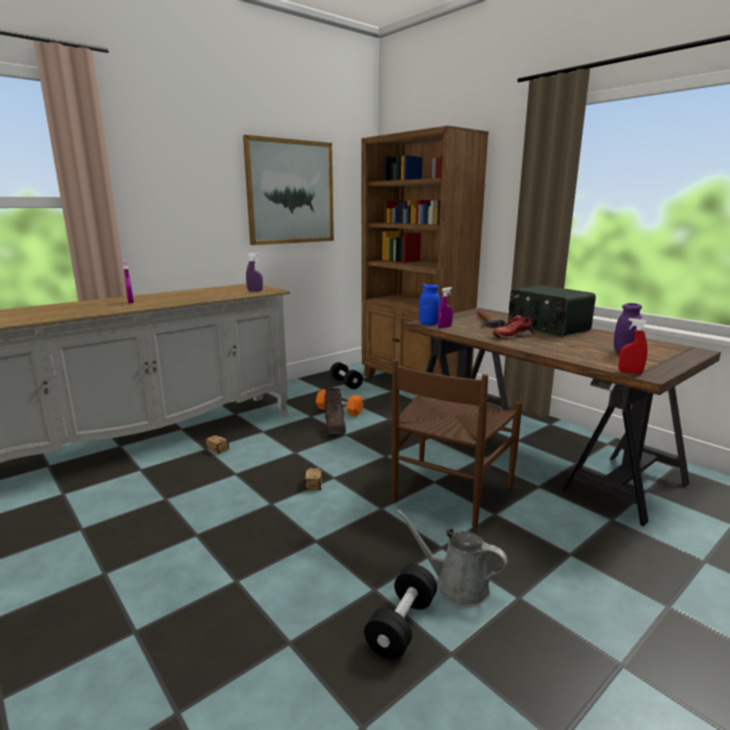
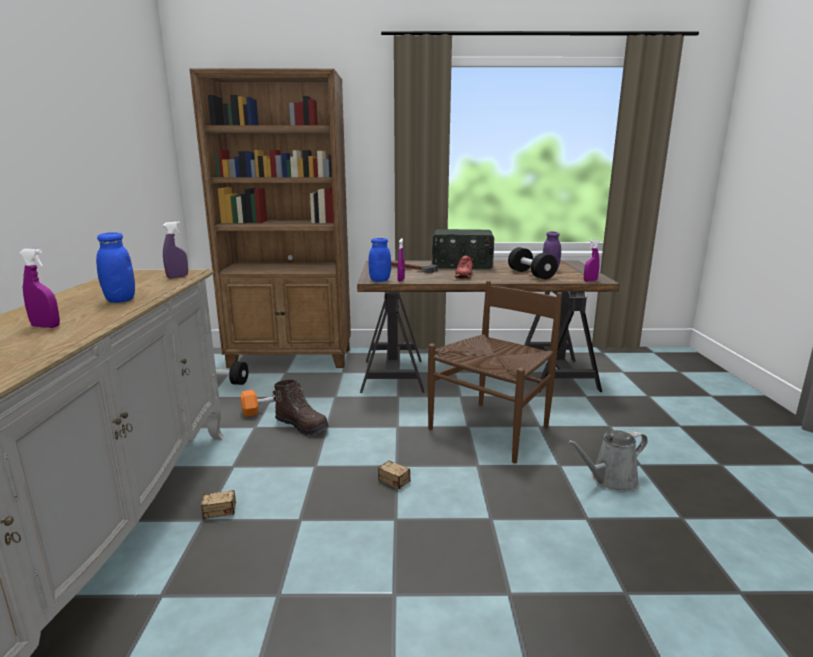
camera: 50 degrees left, 0 degrees up
(190, 297) = (120, 300): none -> blue jar
(290, 192) = (106, 135): picture -> none
(402, 625) = (640, 524): black dumbbell -> black dumbbell (531, 274)
(448, 494) = (492, 429): brown chair -> brown chair turned 120 degrees counterclockwise
(630, 372) = (590, 281): red spray bottle -> purple spray bottle

